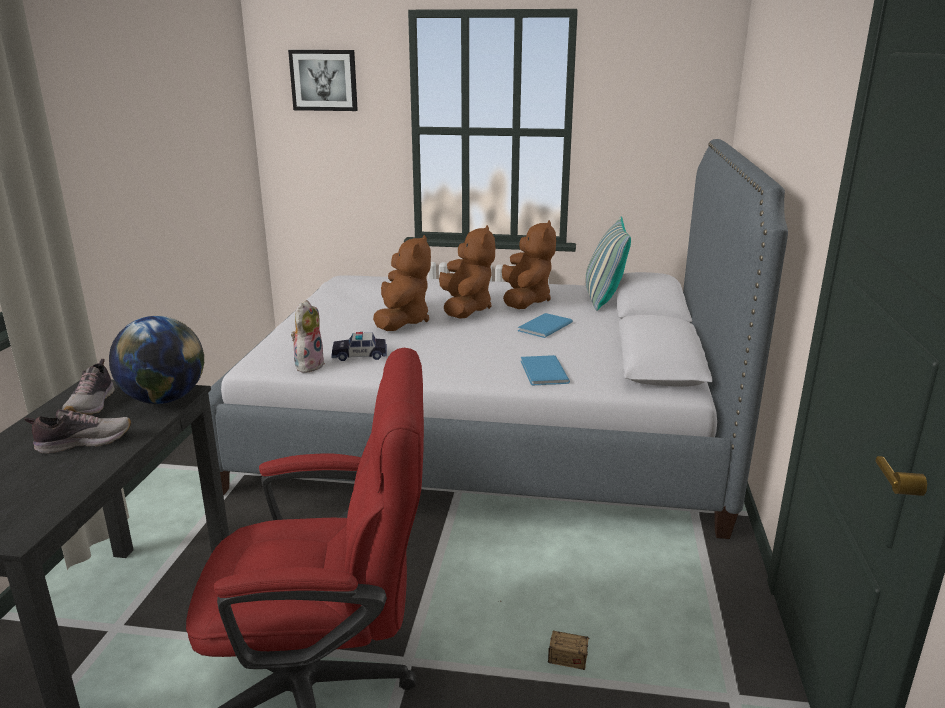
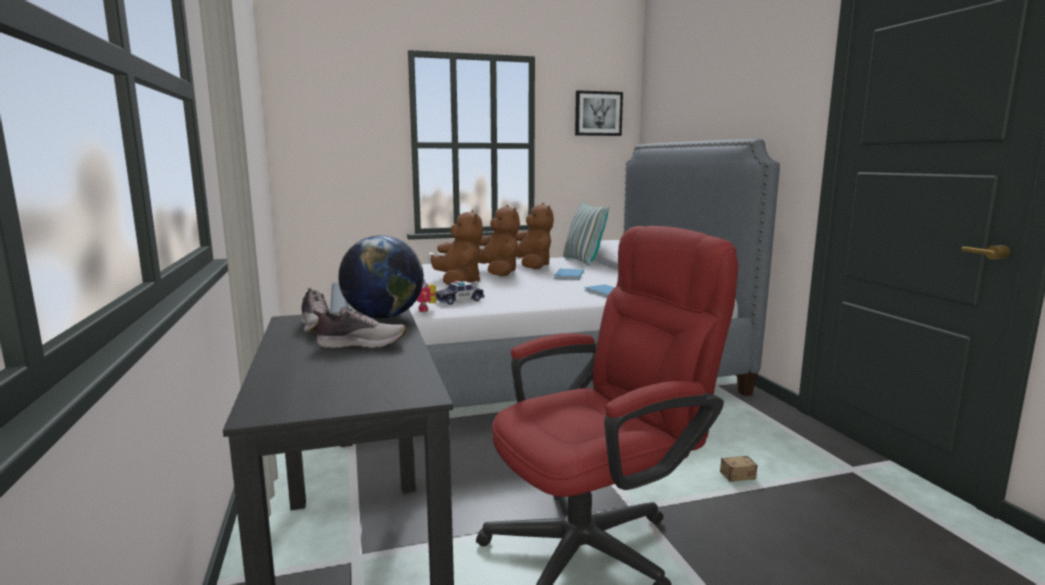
camera: 25 degrees left, 10 degrees down
(84, 442) = (361, 344): shoe -> shoe turned 45 degrees clockwise
(308, 365) = (426, 309): plush toy -> toy robot
(324, 80) = (334, 103): picture -> picture (598, 113)

